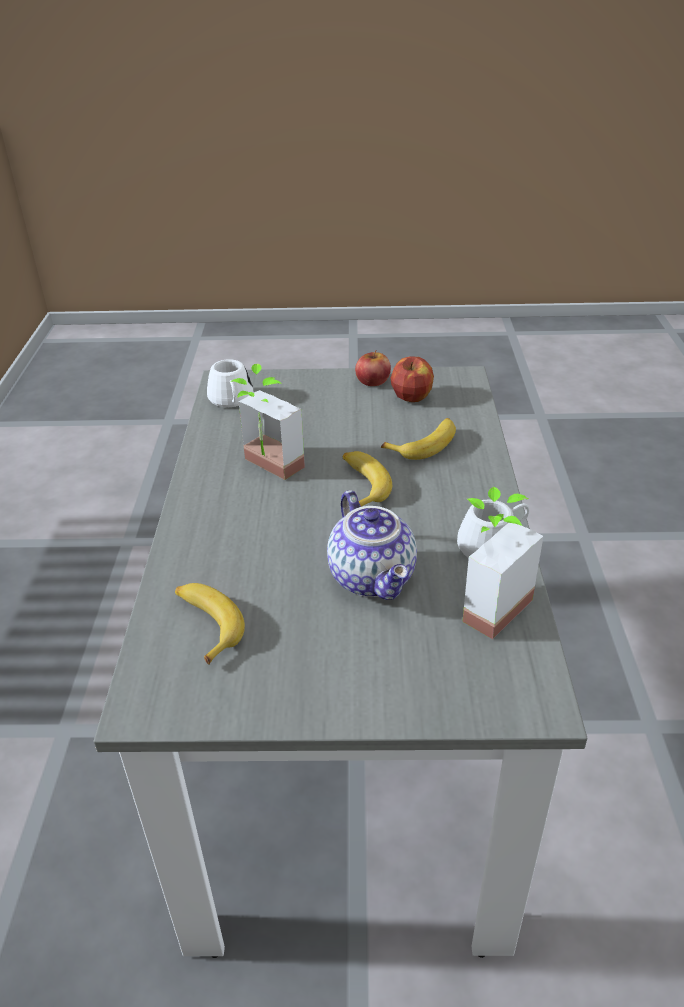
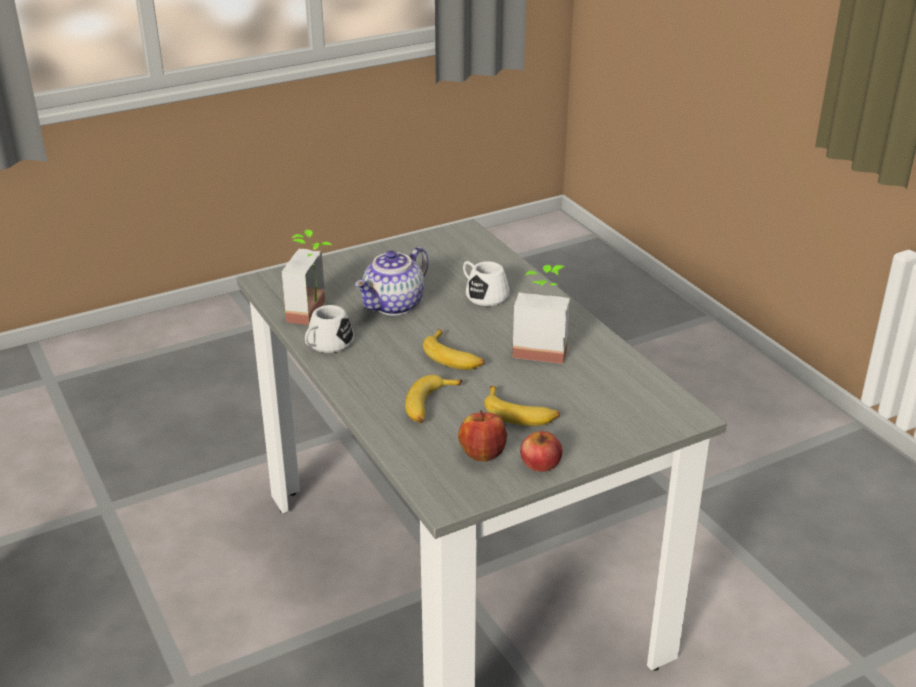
camera: 150 degrees right, 5 degrees down
(206, 625) = (471, 261): banana -> banana (520, 414)
(232, 401) = (648, 396): white mug -> white mug (482, 294)
(374, 578) = (394, 306): teapot -> teapot turned 90 degrees counterclockwise

